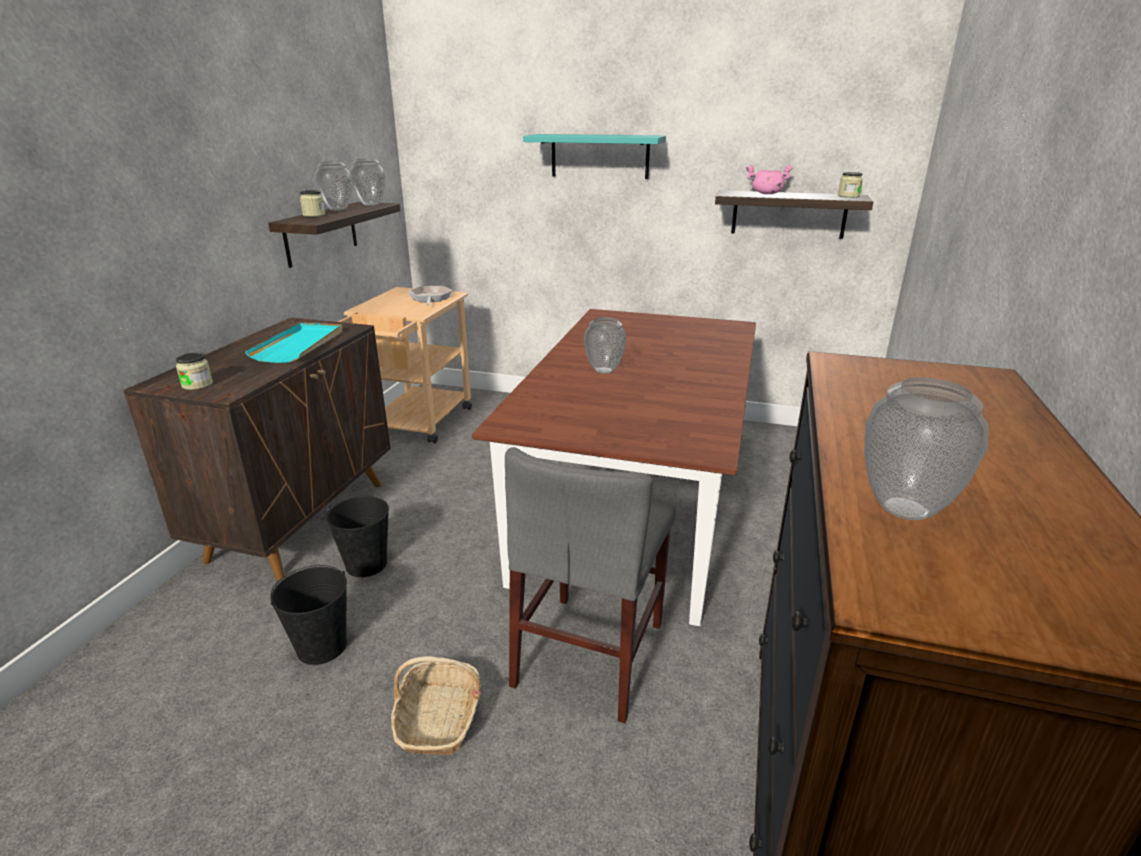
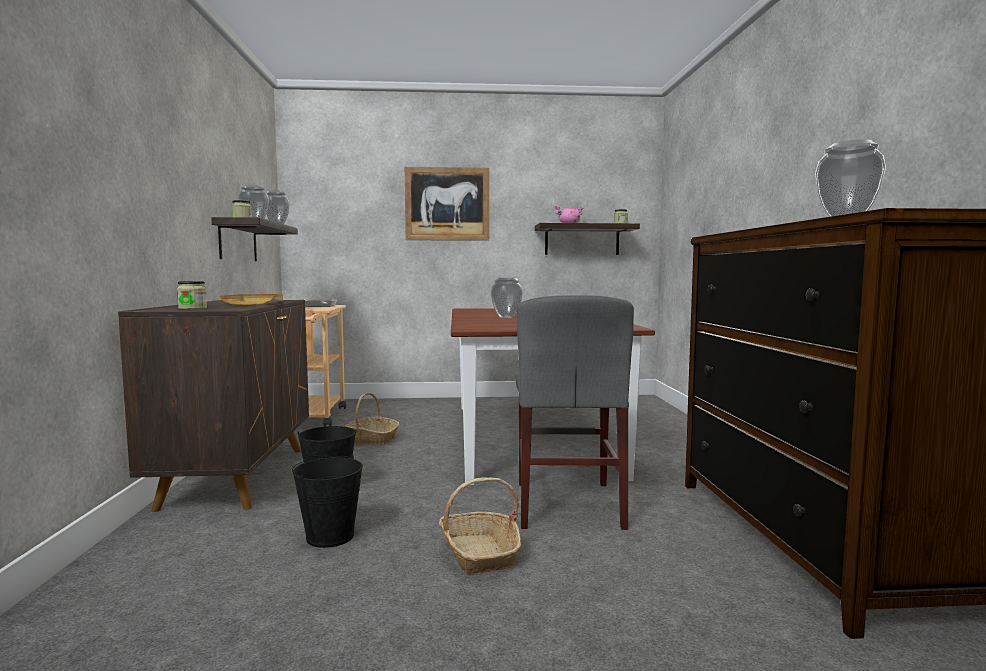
camera: 20 degrees left, 20 degrees down
(300, 345) = (255, 302): turquoise tray -> beige tray
(459, 475) = (369, 439): none -> basket
(600, 156) = (447, 204): turquoise shelf -> picture

